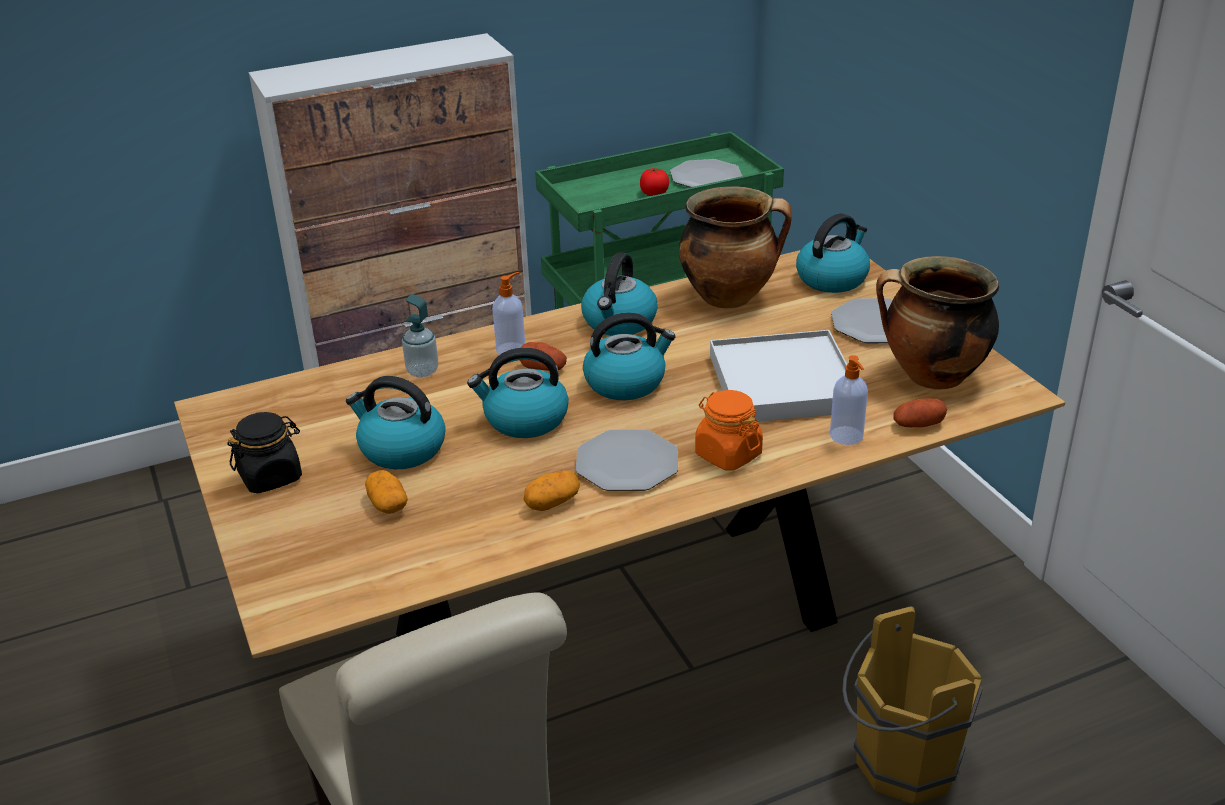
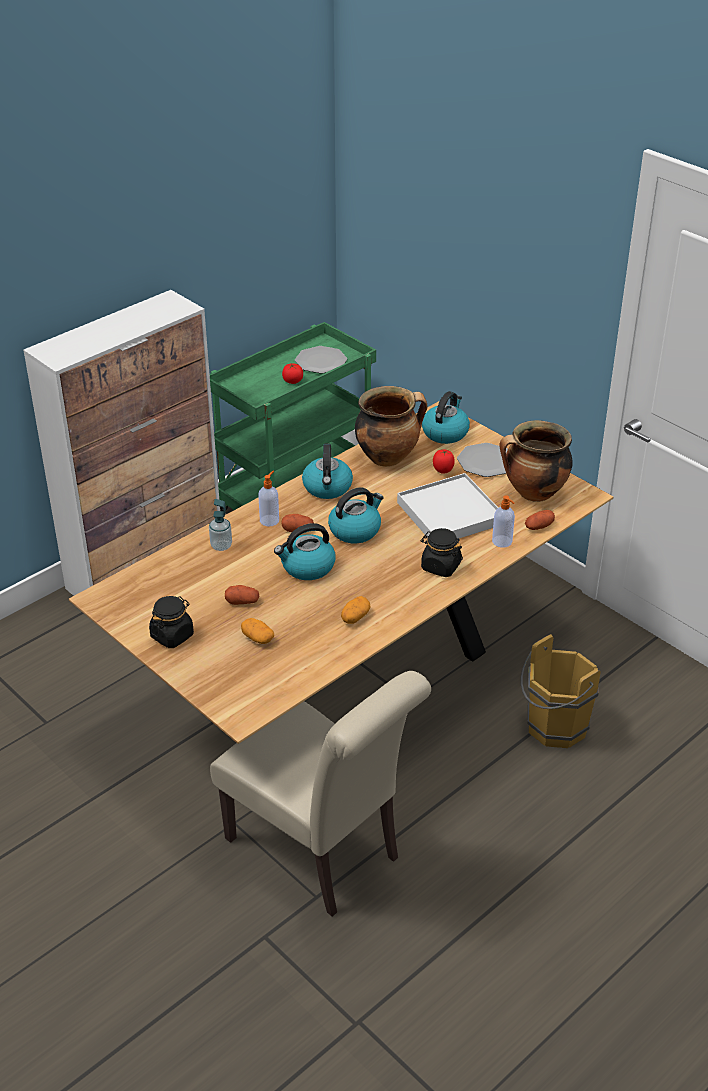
camera: 20 degrees left, 5 degrees up
(401, 449) = (242, 601): kettle -> potato
(627, 463) = (385, 583): plate -> none
(727, 454) = (440, 566): orange jar -> black jar
(803, 325) = (443, 470): none -> tomato

